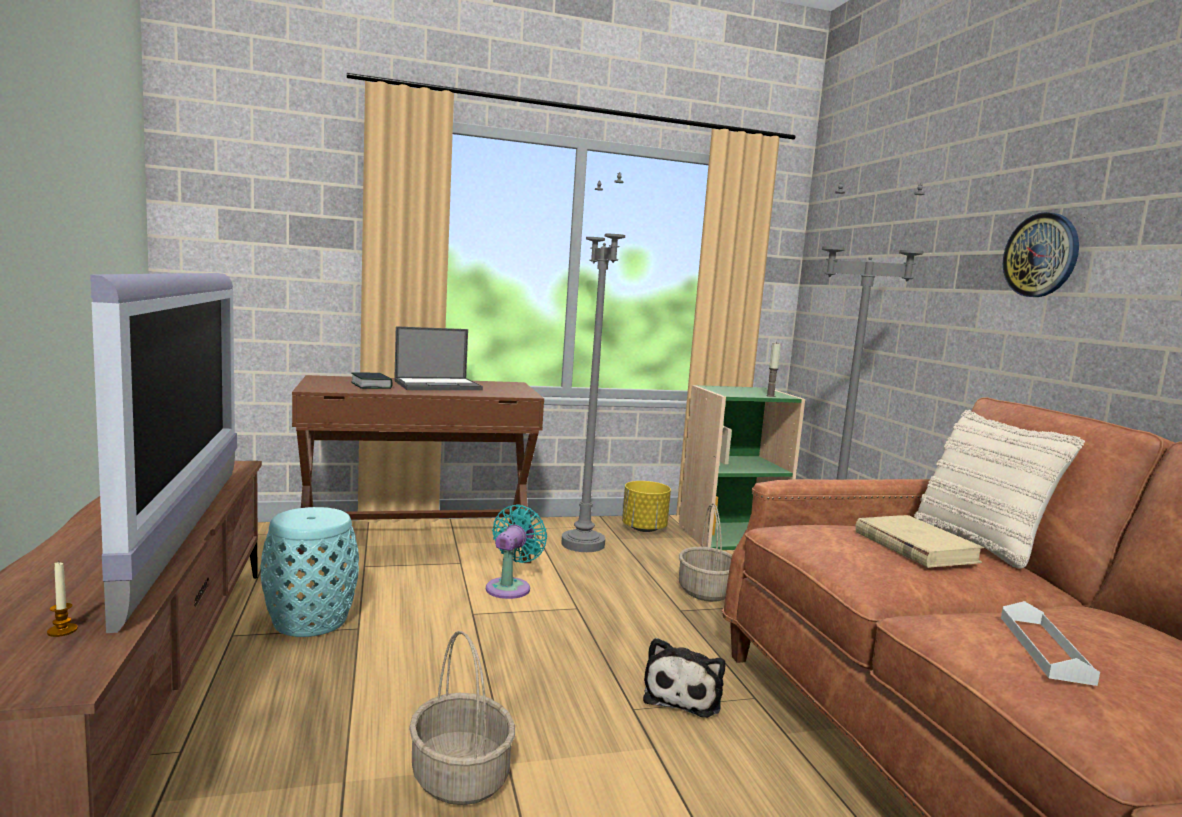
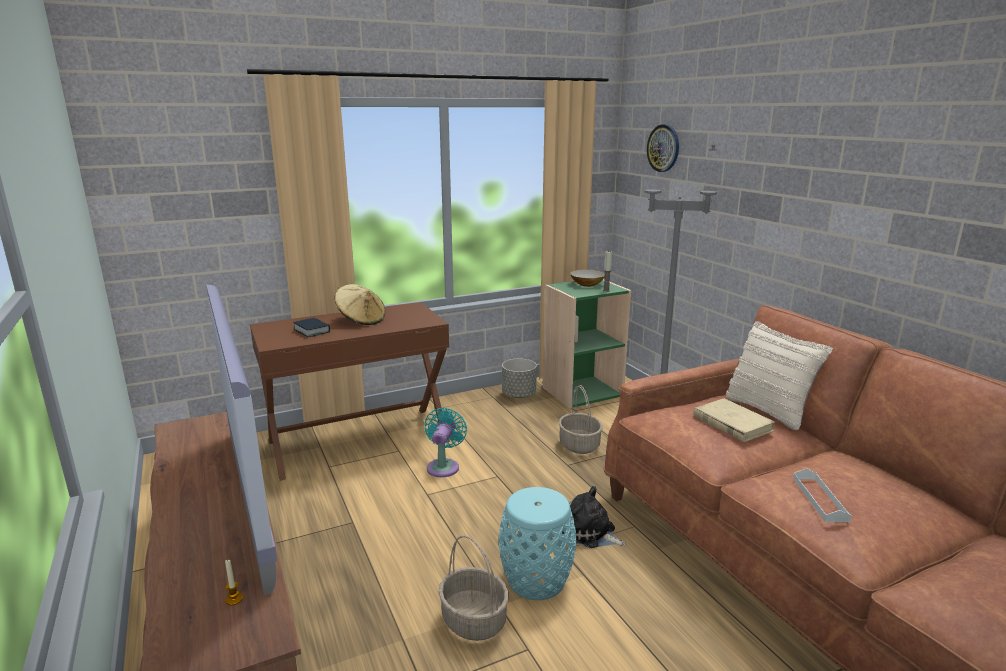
camera: 10 degrees left, 10 degrees up
(310, 621) = (315, 523): turquoise stool -> turquoise stool (536, 580)
(438, 385) = (361, 320): laptop -> beige hat
(583, 544) = (480, 417): grey floor lamp -> none
(644, 529) = (519, 395): yellow planter -> grey planter
(684, 695) = (590, 533): plush toy -> plush toy turned 120 degrees clockwise
(747, 390) = (587, 284): none -> bowl
(1041, 255) = (798, 202): wall clock -> wall clock (663, 148)

